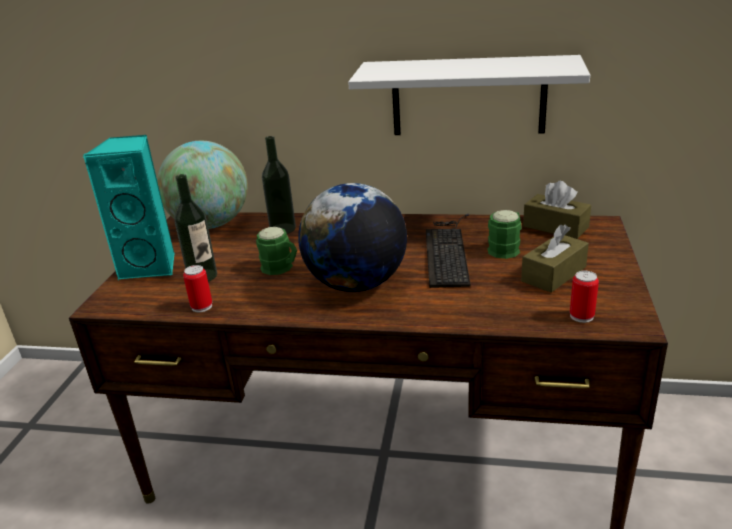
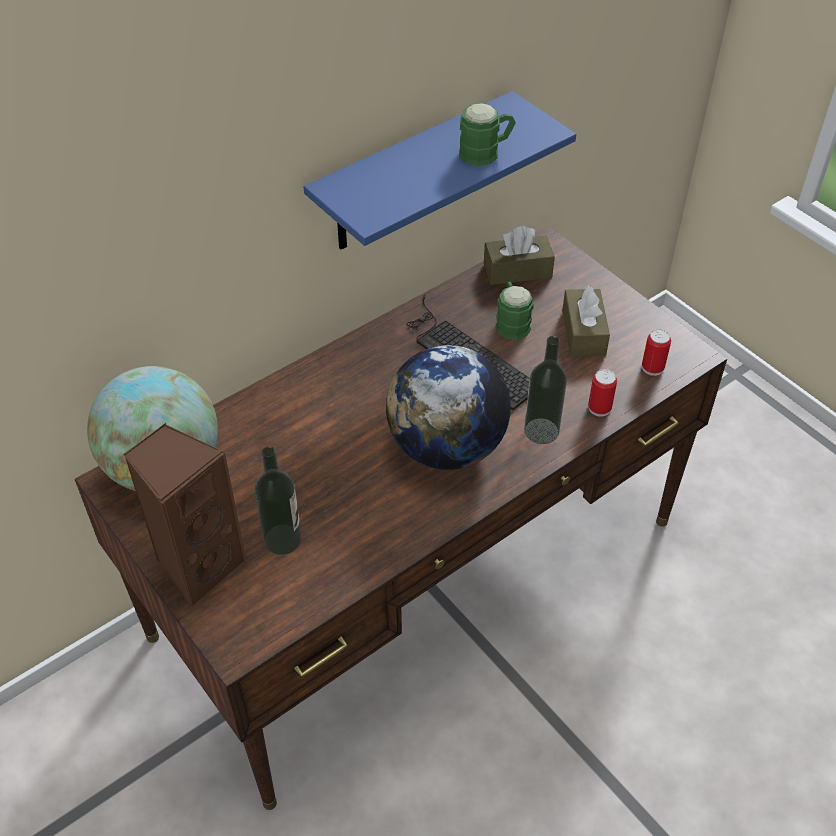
camera: 50 degrees left, 20 degrees up
(152, 266) = (199, 566): turquoise speaker -> brown speaker
(202, 306) = (346, 571): can -> can (599, 408)
(281, 268) = (347, 475): green mug -> green mug (486, 152)
(282, 229) = (263, 424): bottle -> bottle (541, 431)
(468, 96) = (412, 175): white shelf -> blue shelf

